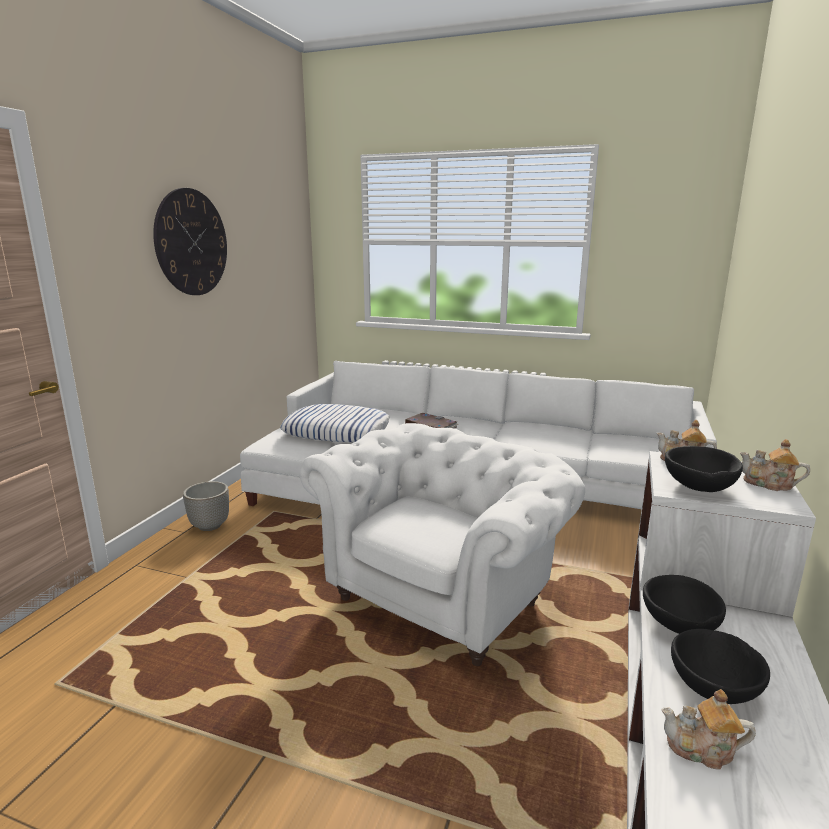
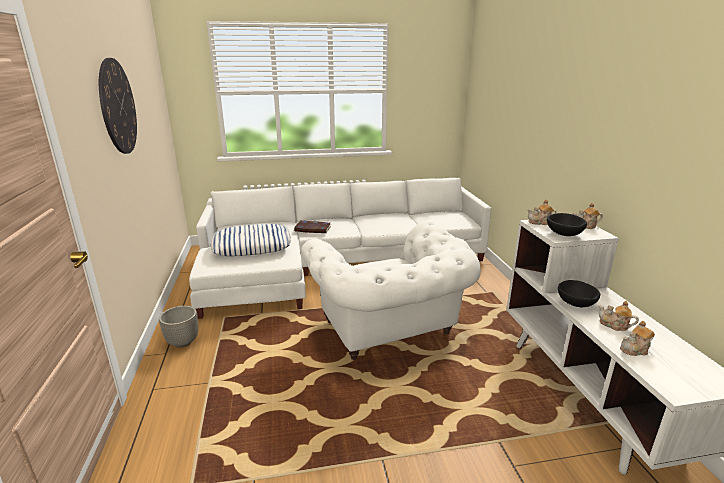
camera: 30 degrees left, 5 degrees up
(445, 593) = (391, 334): white armchair -> white armchair turned 150 degrees clockwise
(714, 688) = (614, 325): black bowl -> teapot

